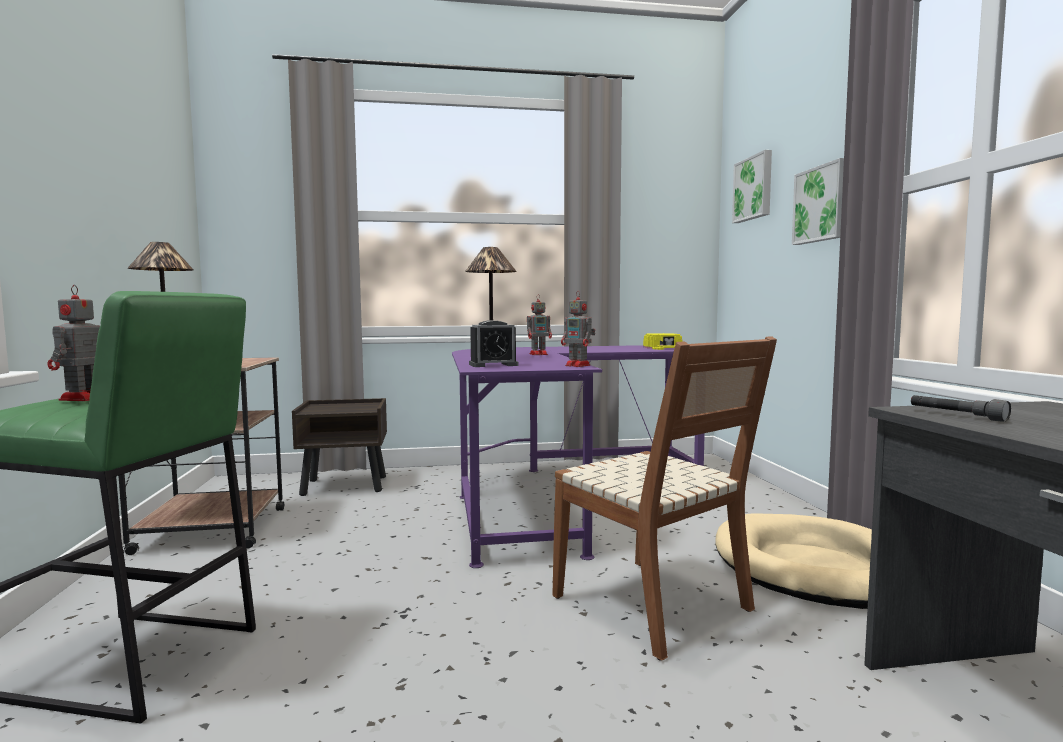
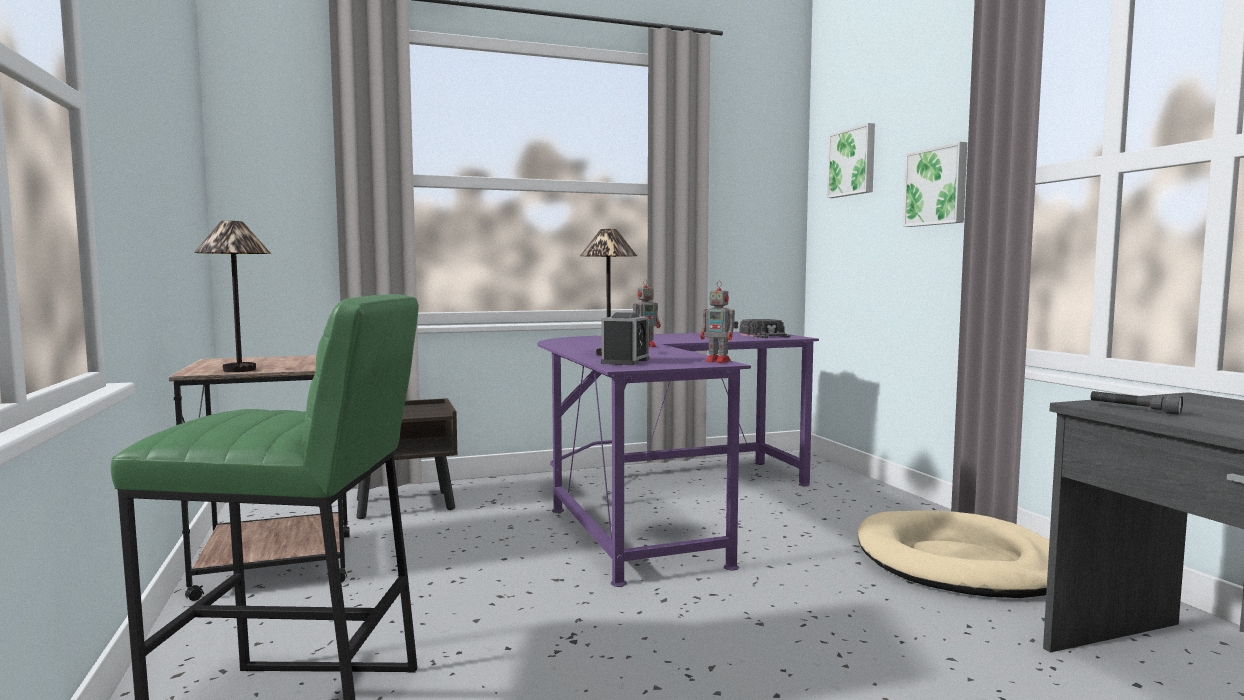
camera: 10 degrees left, 0 degrees up
(81, 399) = (254, 417): toy robot -> none
(493, 365) = (625, 361): alarm clock -> alarm clock turned 45 degrees counterclockwise
(656, 608) = (829, 613): chair -> none
(664, 348) = (765, 335): yellow cap -> black cap

